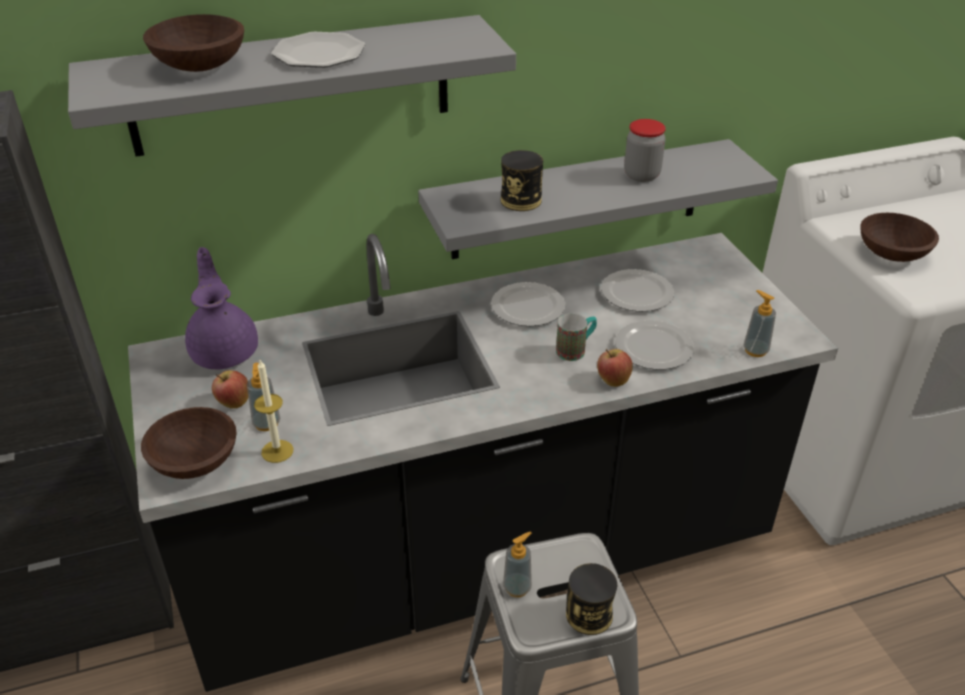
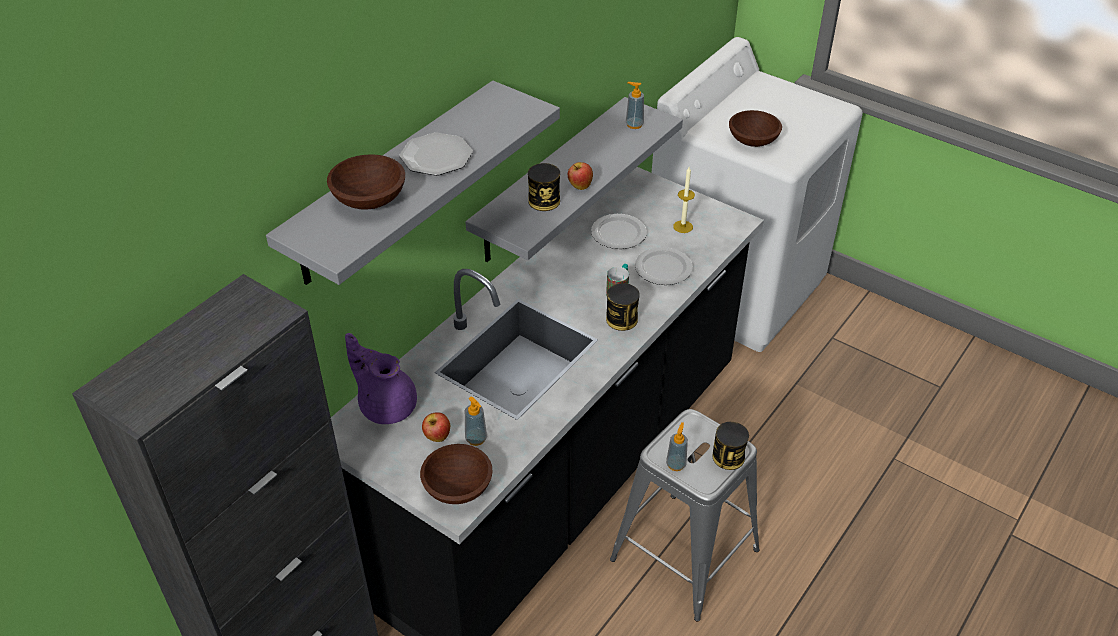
camera: 35 degrees left, 5 degrees up
(277, 451) = (504, 452): candle -> candle (683, 226)
(529, 307) = (561, 275): plate -> none
(548, 379) = (621, 319): none -> can
(612, 381) = (660, 302): apple -> apple (580, 186)
(641, 175) = (599, 149): jar -> none
(755, 350) = (721, 242): soap dispenser -> soap dispenser (634, 125)

